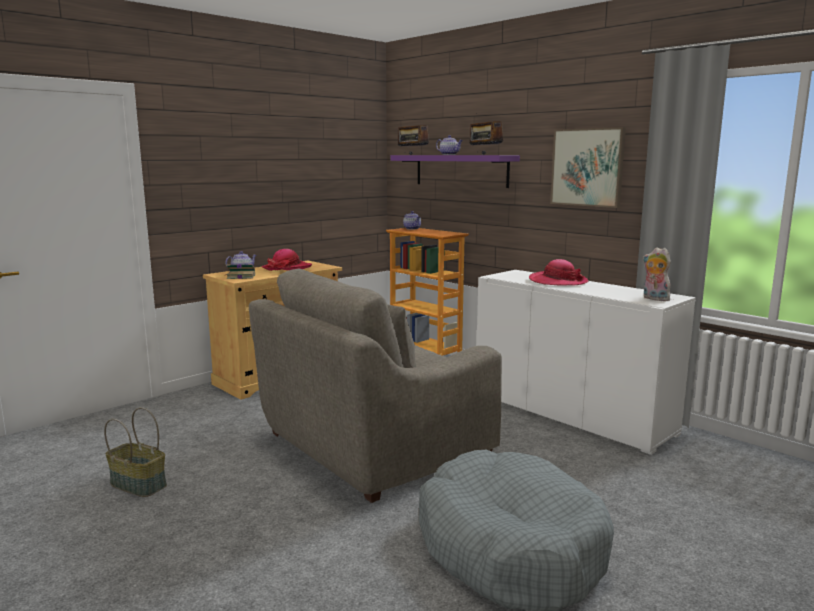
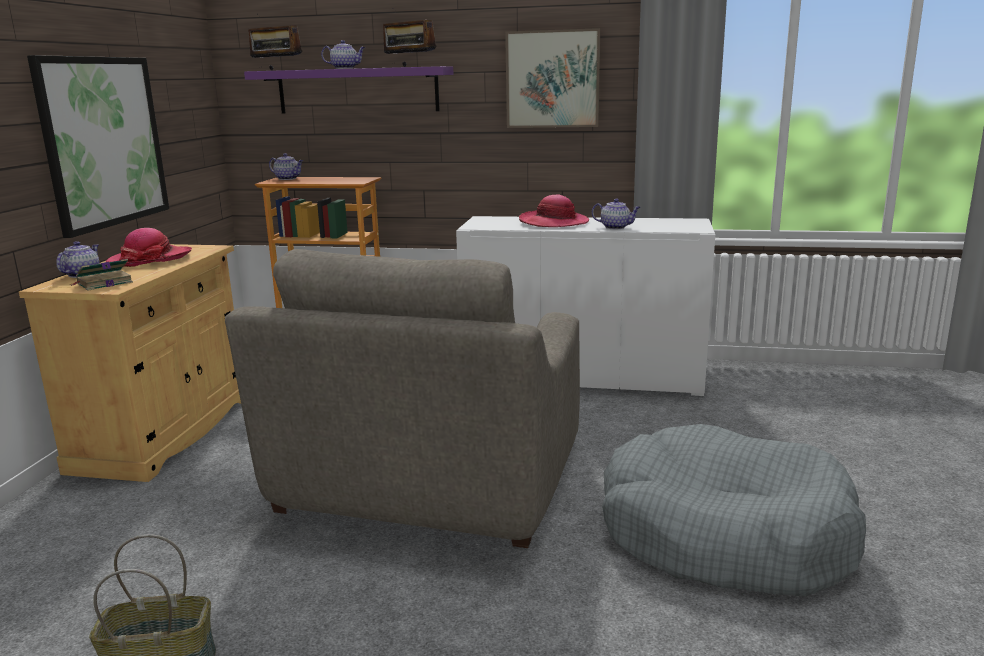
camera: 35 degrees left, 5 degrees up
(283, 195) = (103, 142): none -> picture
(594, 291) = (616, 227): none -> teapot
(654, 299) = (684, 226): plush toy -> none

